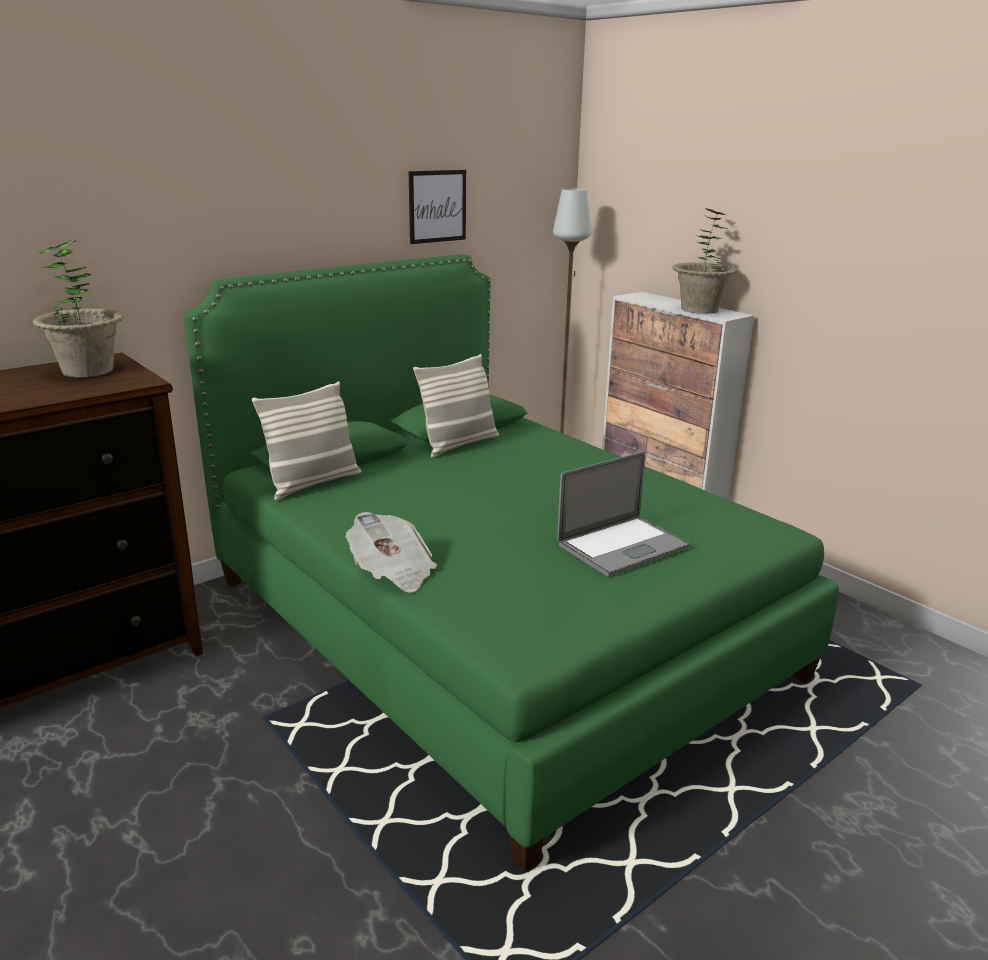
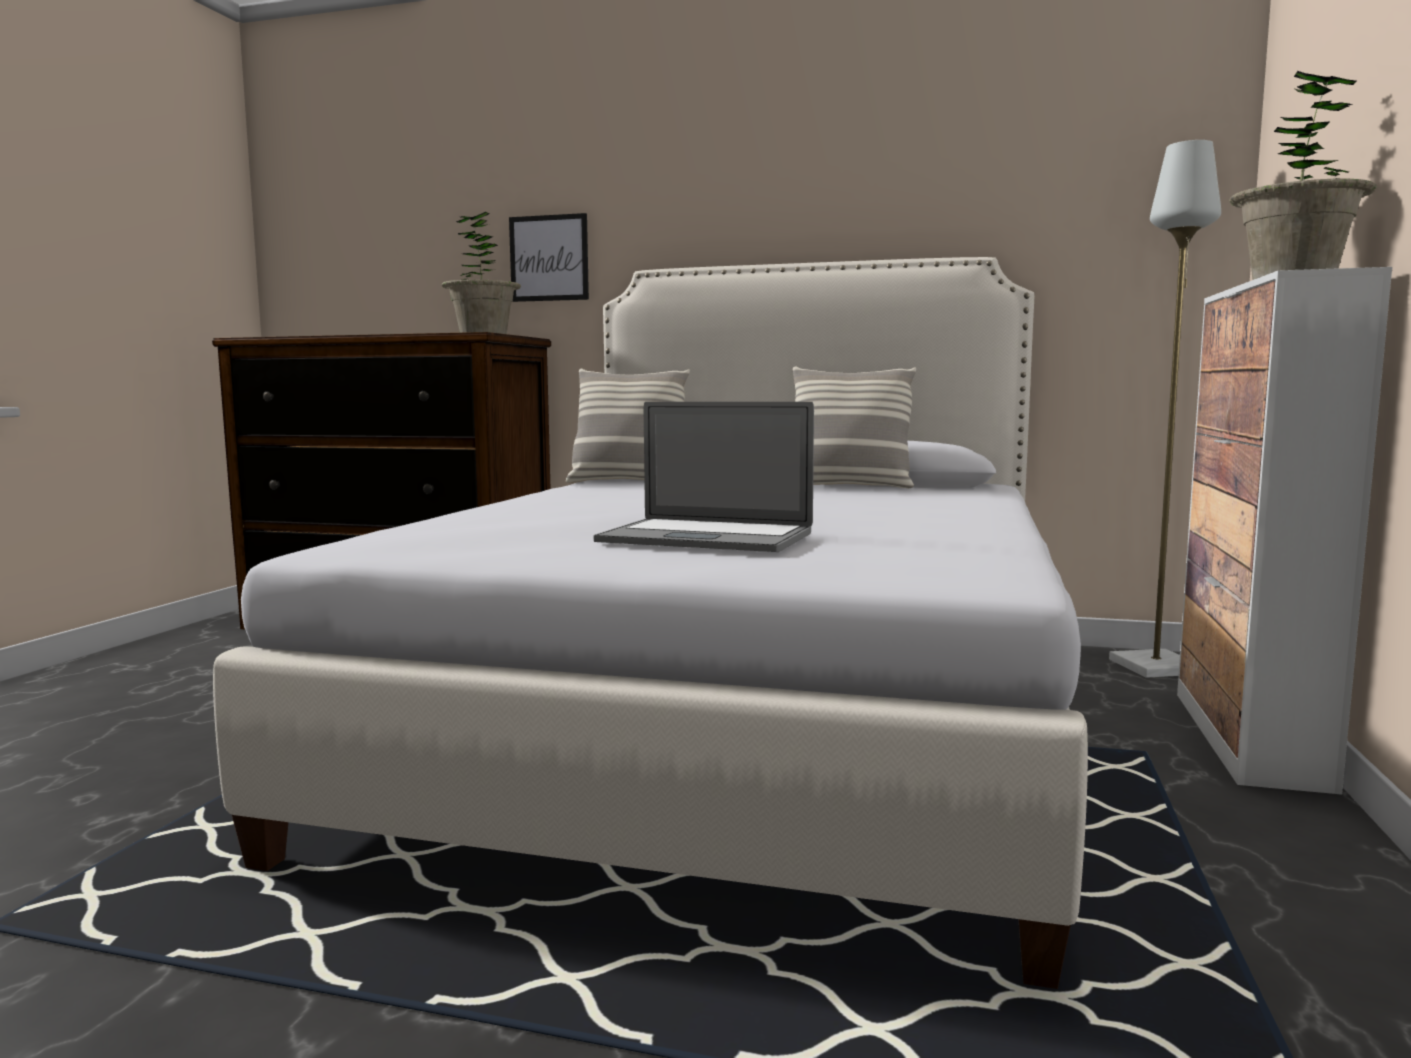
camera: 55 degrees right, 15 degrees down
(392, 572) = (467, 509): newspaper -> none
(437, 206) = (957, 194): picture -> picture (549, 258)
(492, 626) = (740, 723): green bed -> white bed

